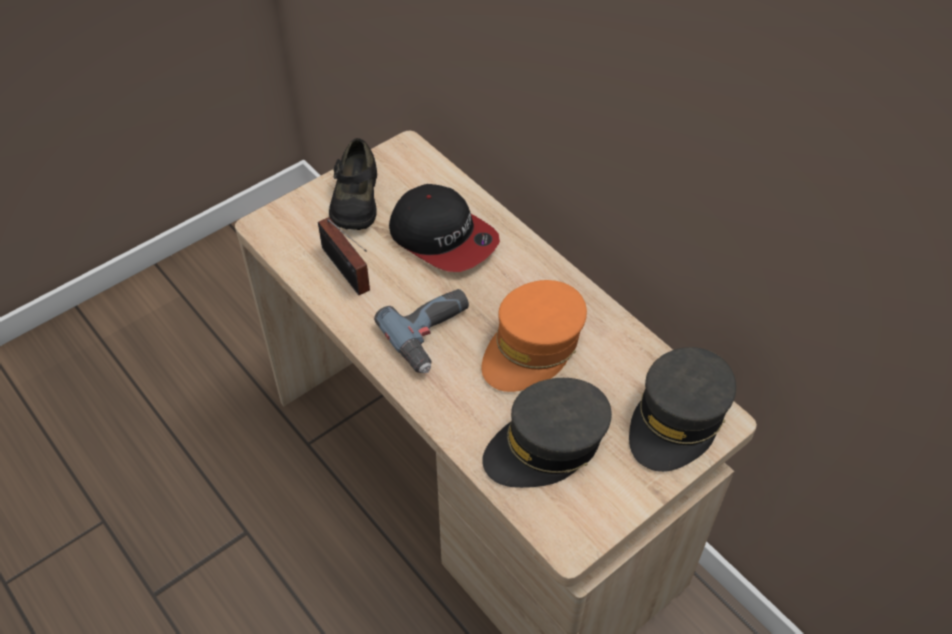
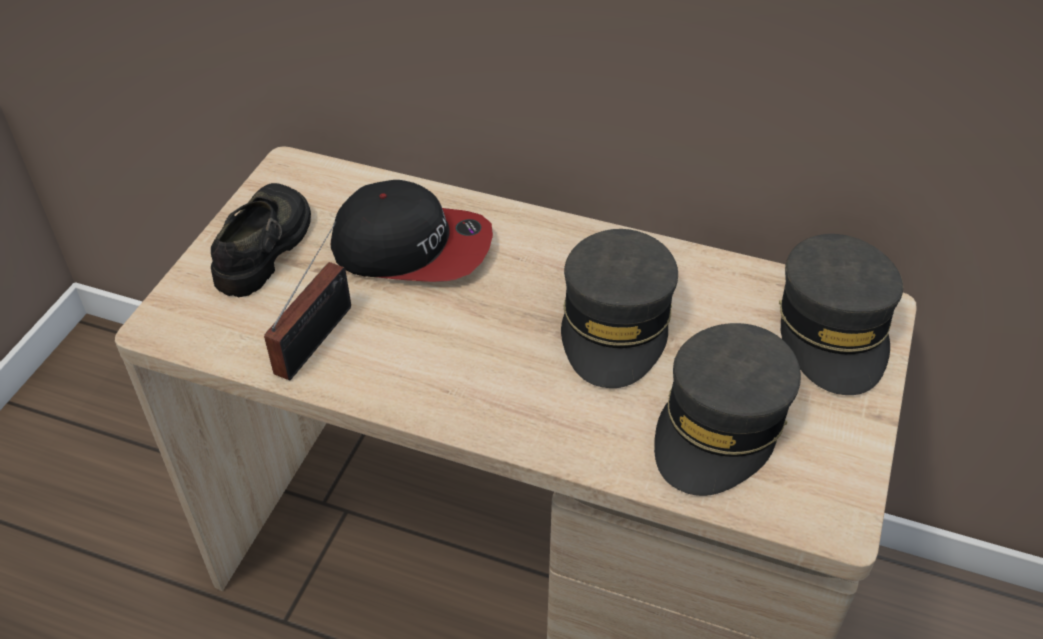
camera: 30 degrees left, 5 degrees down
(347, 272) = (318, 336): radio -> radio turned 90 degrees counterclockwise
(355, 199) = (265, 247): black shoe -> black shoe turned 135 degrees counterclockwise
(434, 335) = (487, 361): power drill -> none
(533, 347) = (616, 323): orange cap -> grey cap

